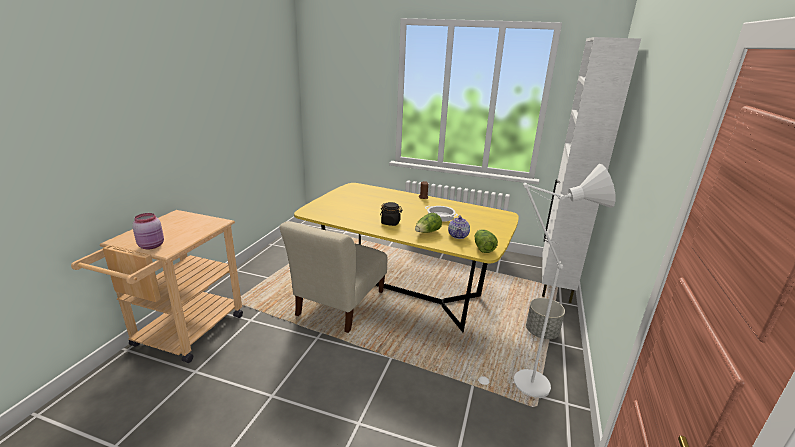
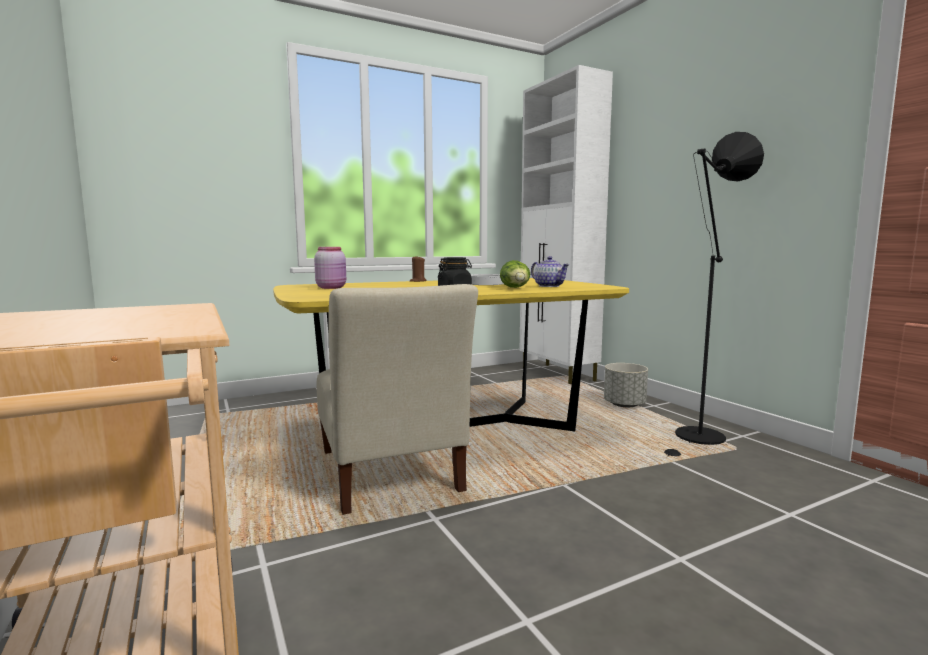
camera: 45 degrees left, 15 degrees down
(152, 246) = (113, 331): pink jar -> pink jar (332, 287)
(483, 248) = (595, 286): lettuce -> none
(524, 385) = (697, 440): white floor lamp -> black floor lamp

